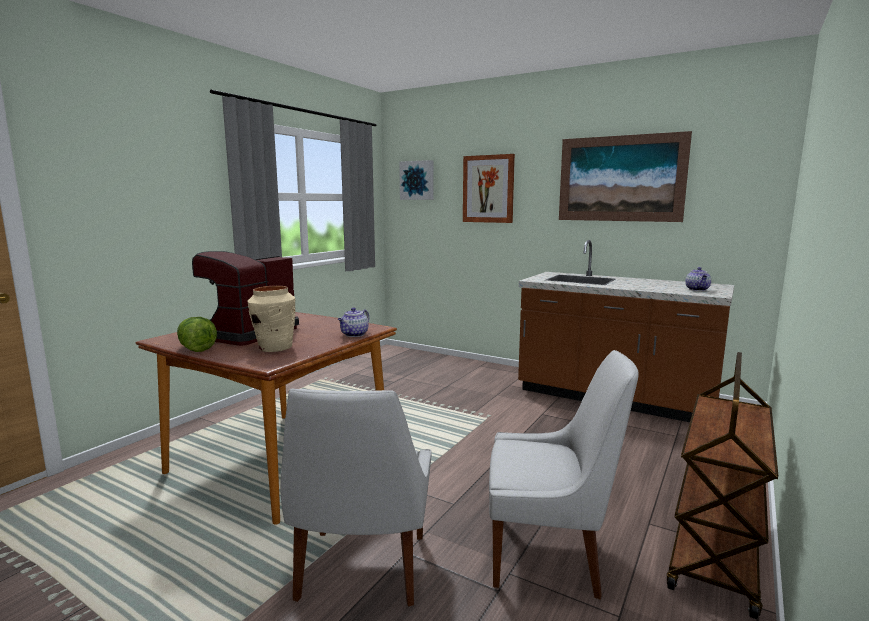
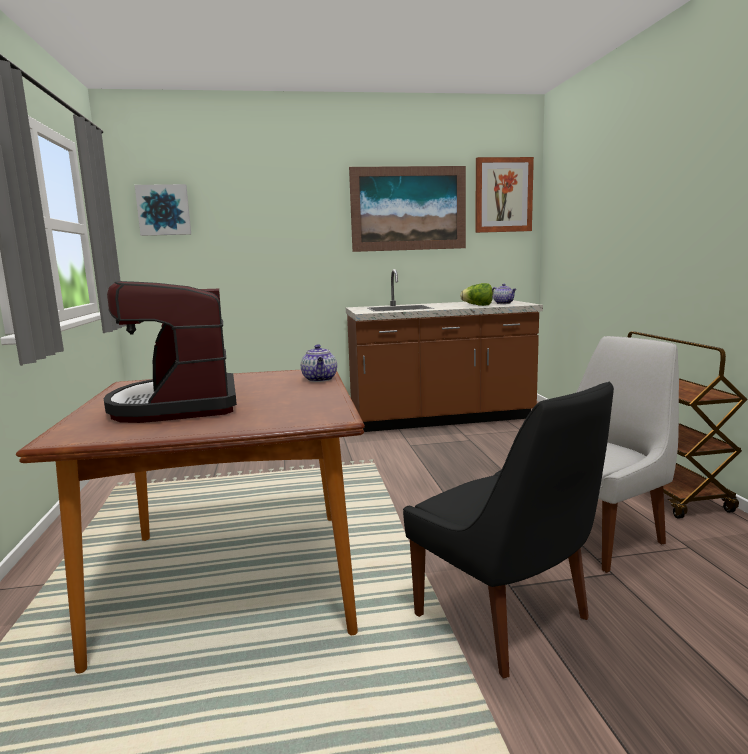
camera: 40 degrees left, 0 degrees up
(196, 349) = (172, 431): lettuce -> lettuce (477, 305)
(275, 348) = (280, 406): beige vase -> none
(361, 570) = (506, 620): white chair -> black chair
(488, 189) = (266, 220): picture -> picture (503, 195)

